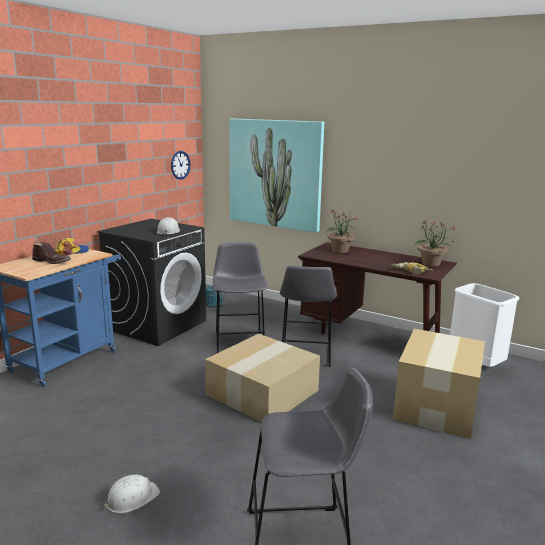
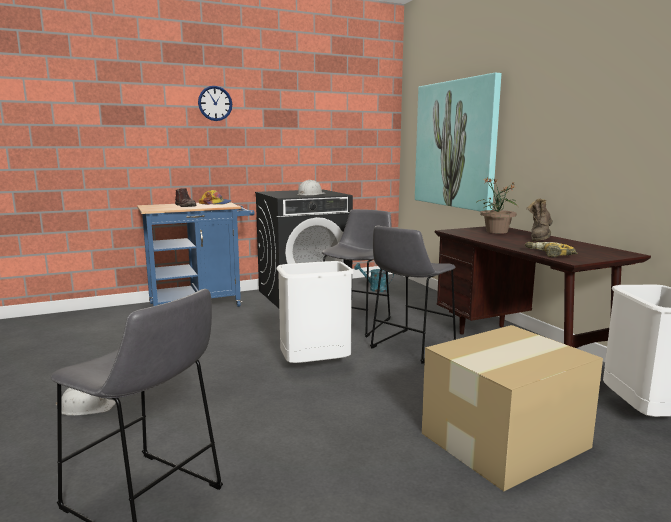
camera: 35 degrees right, 5 degrees down
(180, 165) = (367, 139): wall clock -> wall clock (215, 103)
(262, 391) = (315, 365): cardboard box -> white trash can
(377, 255) = (539, 238): none -> brown boot
(431, 264) = (602, 252): potted plant -> none

